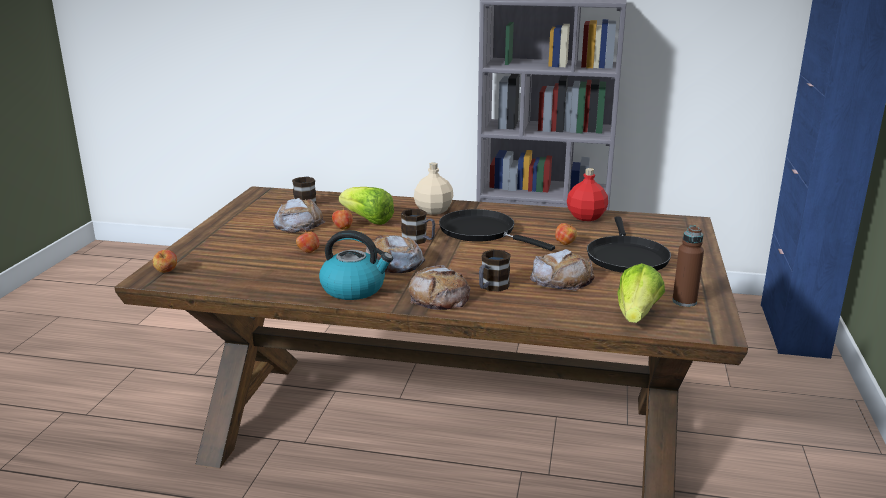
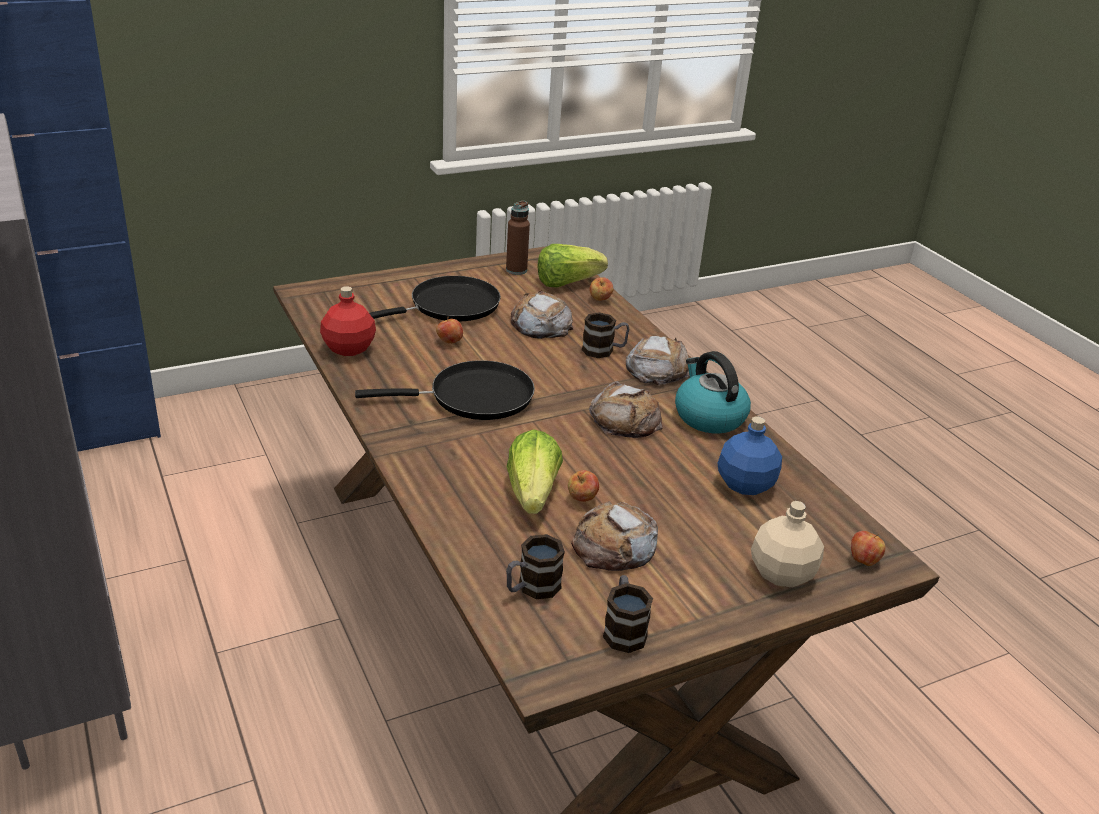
camera: 130 degrees left, 10 degrees up
(276, 270) = (744, 484): none -> blue bottle
(308, 252) = (677, 488): apple -> apple (600, 300)
(419, 241) = (550, 427): mug -> mug (623, 629)
(434, 210) = (437, 456): beige bottle -> beige bottle (781, 573)
(481, 232) = (474, 397): black frying pan -> black frying pan turned 105 degrees counterclockwise

